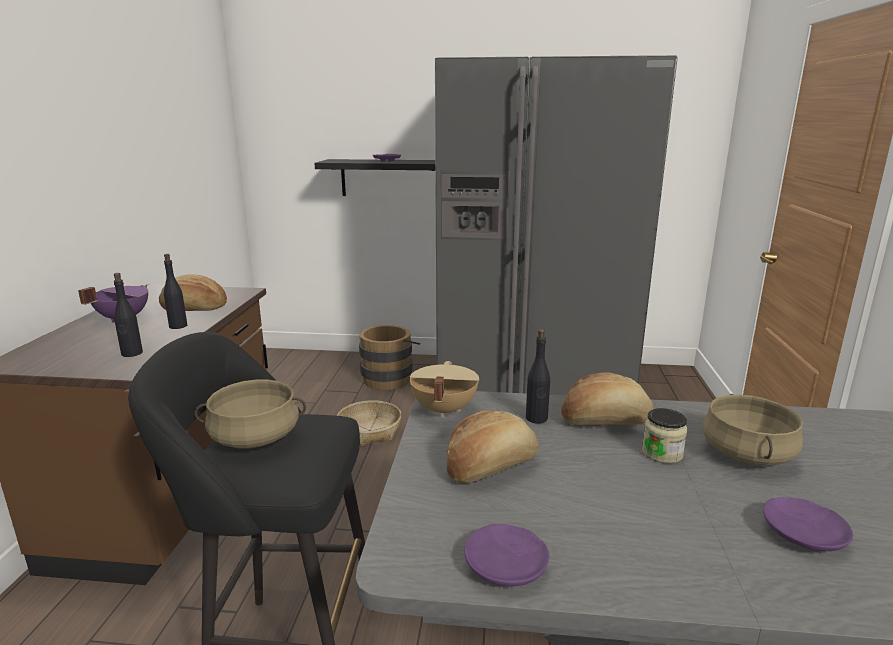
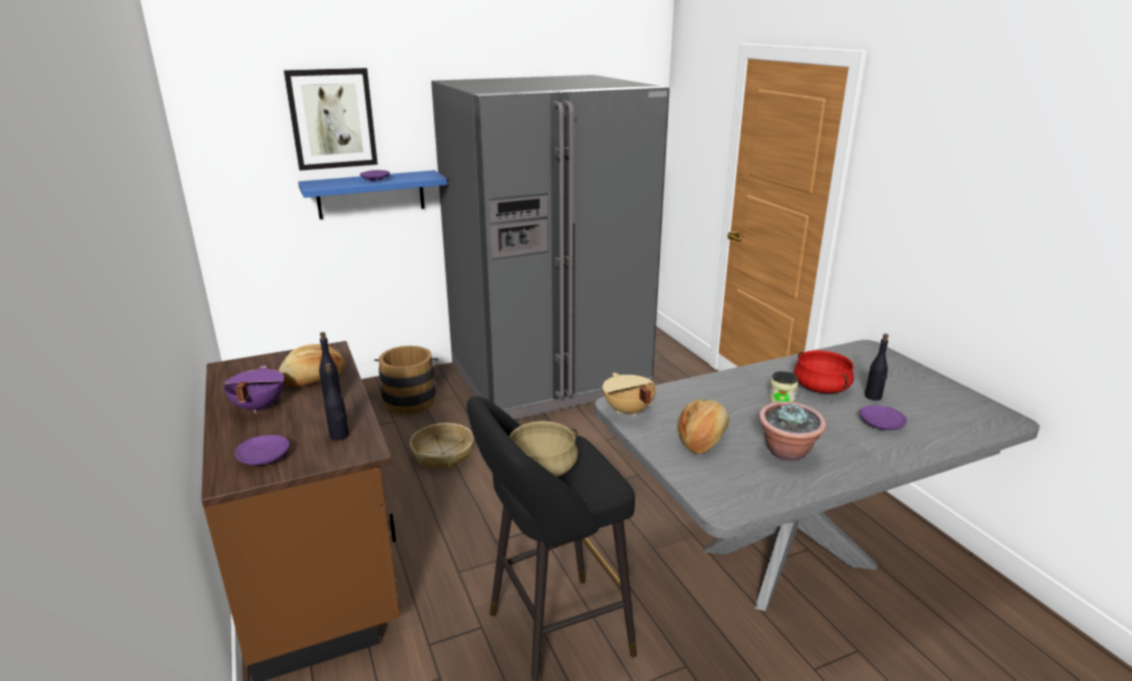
camera: 30 degrees left, 5 degrees up
(361, 103) = (332, 119): none -> picture
(389, 178) = (371, 194): black shelf -> blue shelf
(506, 565) = (774, 488): purple plate -> purple plate (265, 457)
(536, 418) = (692, 399): black bottle -> black bottle (873, 397)
(589, 522) = (787, 452): none -> potted plant
(605, 421) = (731, 389): bread -> none
(746, 453) = (820, 387): beige cooking pot -> red cooking pot

